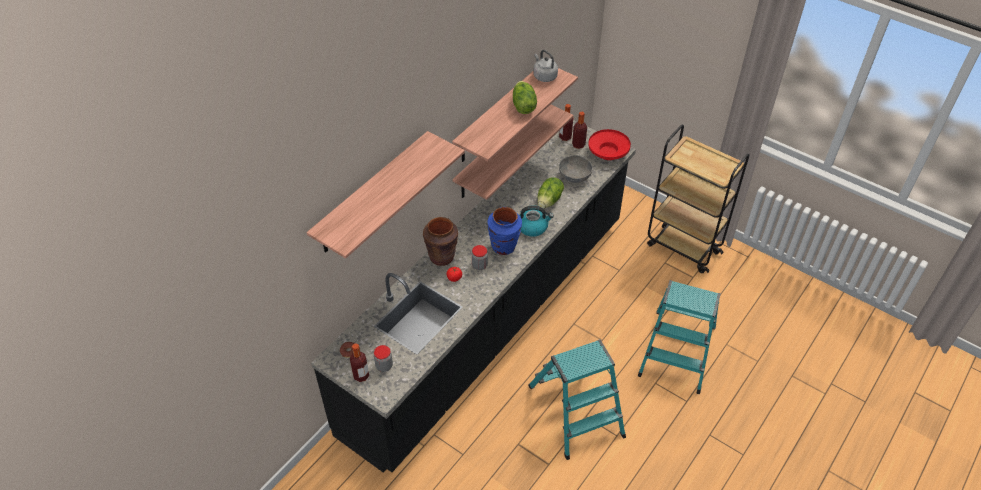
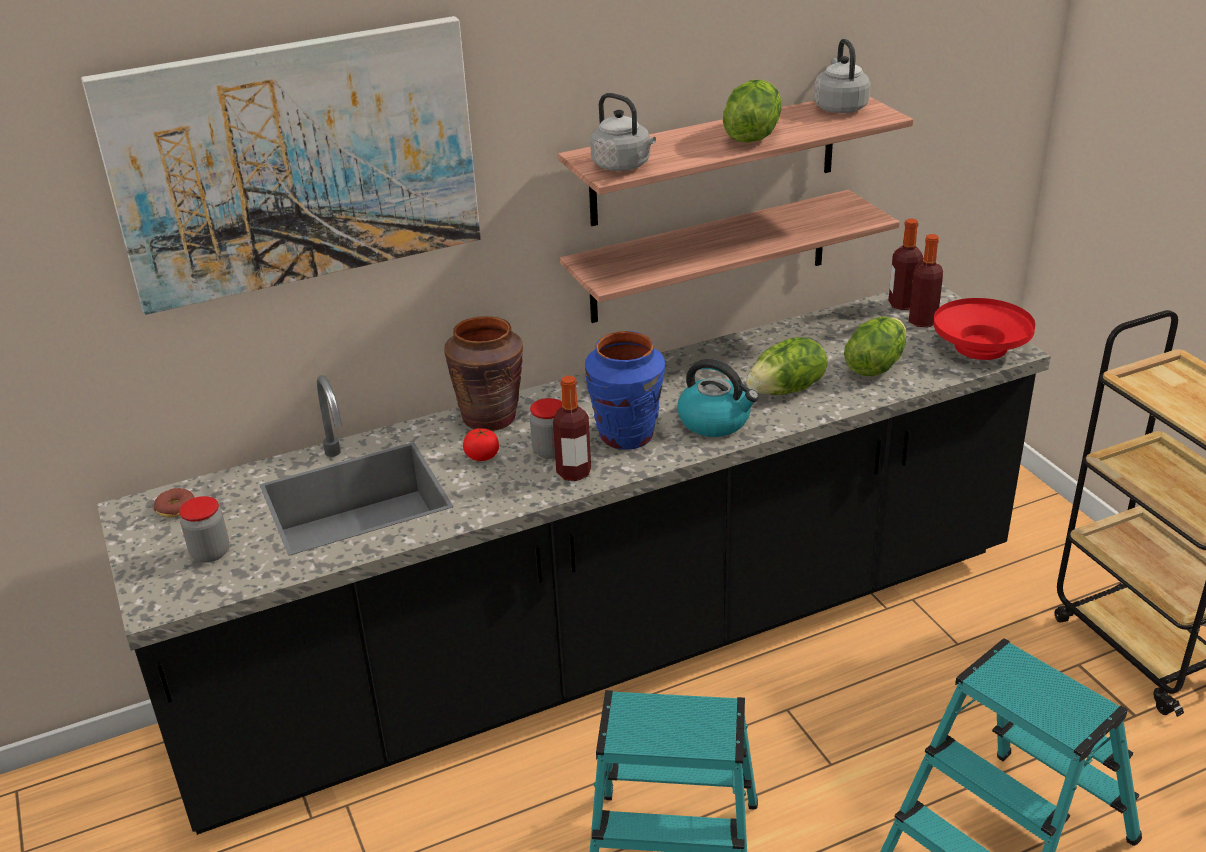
camera: 30 degrees right, 15 degrees down
(361, 375) = (154, 554): bottle -> bottle (573, 472)
(372, 194) = (297, 163): shelf -> picture
(487, 142) = (623, 166): none -> grey kettle
(574, 176) = (874, 366): grey bowl -> lettuce

